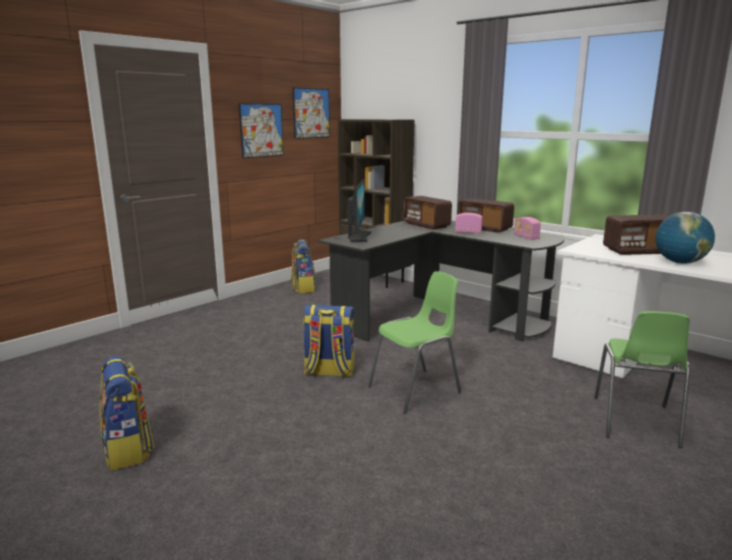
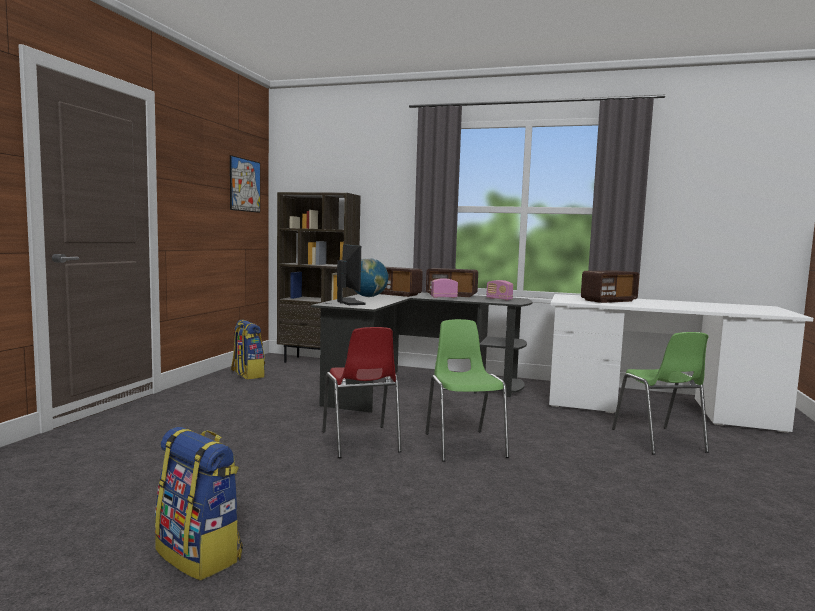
camera: 25 degrees left, 10 degrees down
(261, 130) = (201, 196): picture -> none
(329, 372) = (361, 442): backpack -> red chair
(416, 390) = (464, 445): green chair -> green chair turned 45 degrees counterclockwise
(680, 263) = (650, 305): globe -> globe (368, 297)

